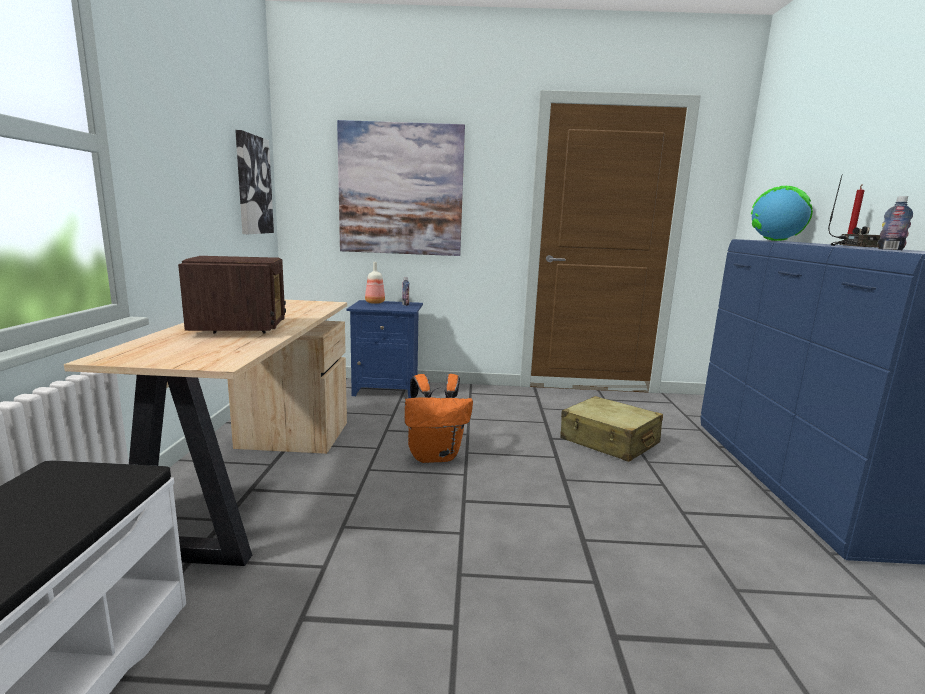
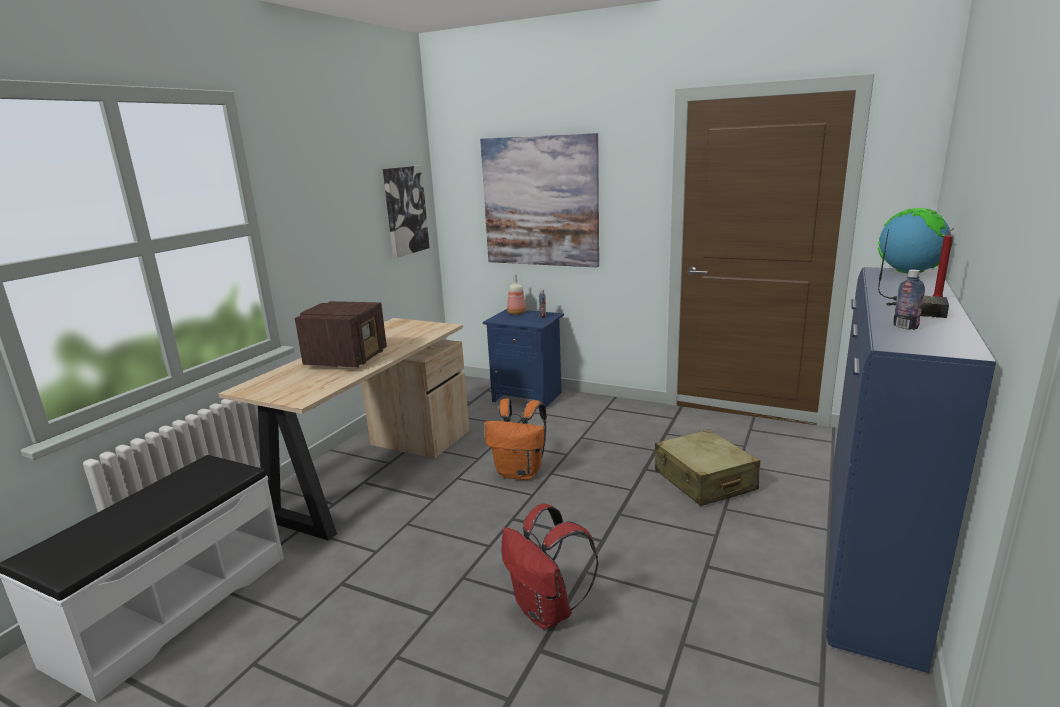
camera: 25 degrees right, 5 degrees up
(584, 590) = (547, 611): none -> red backpack

